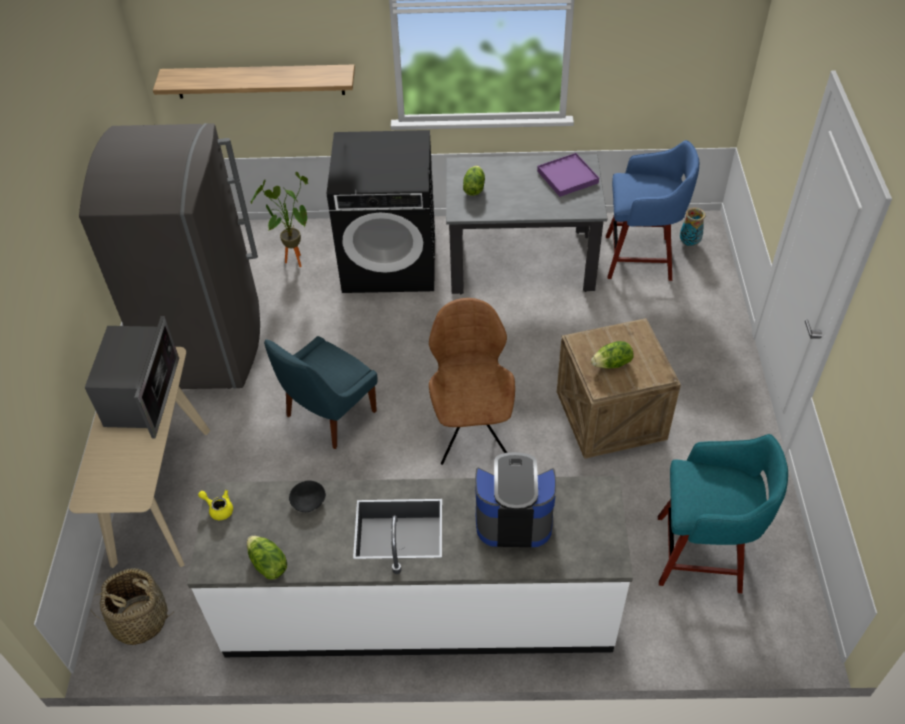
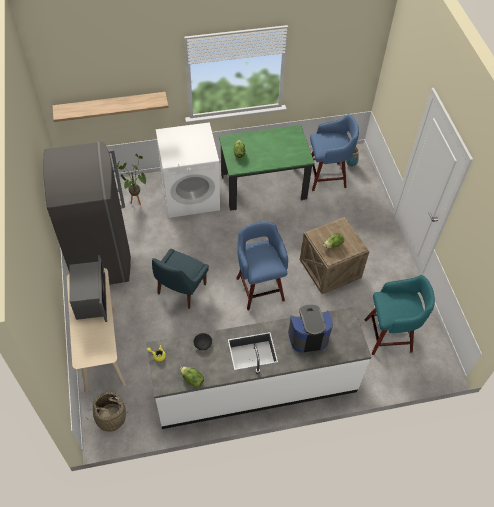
camera: 15 degrees left, 5 degrees up
(390, 261) = (191, 195): black washing machine -> white washing machine
(471, 431) = (259, 287): brown chair -> blue stool
(521, 262) = (263, 187): grey dining table -> green dining table
(567, 177) = (288, 140): purple tray -> none

